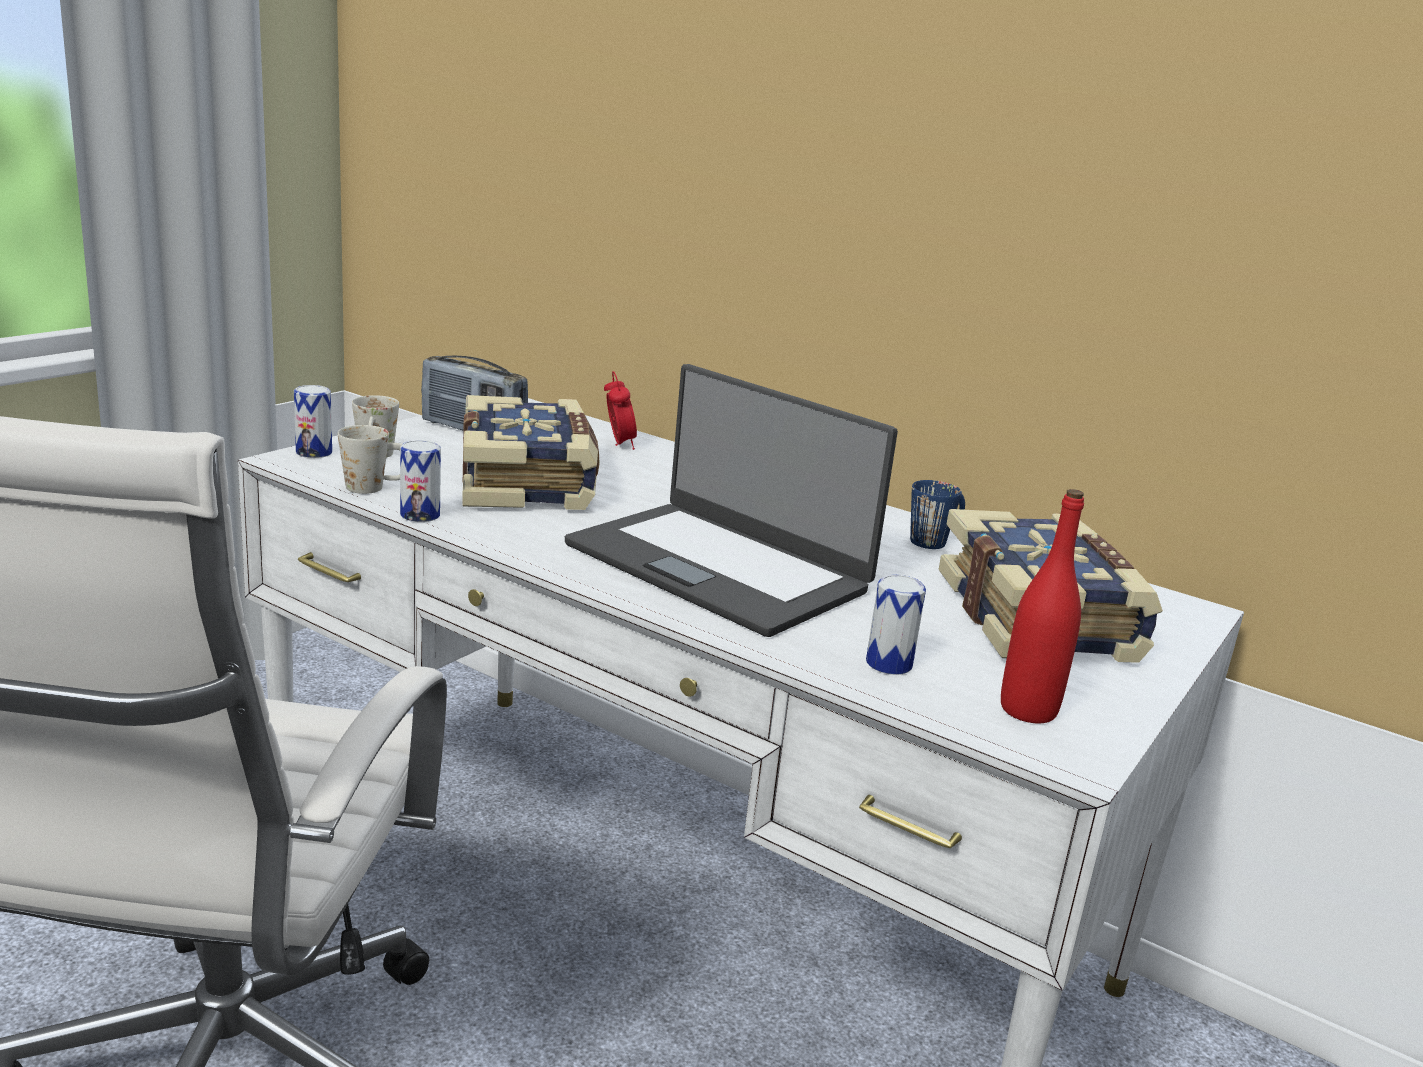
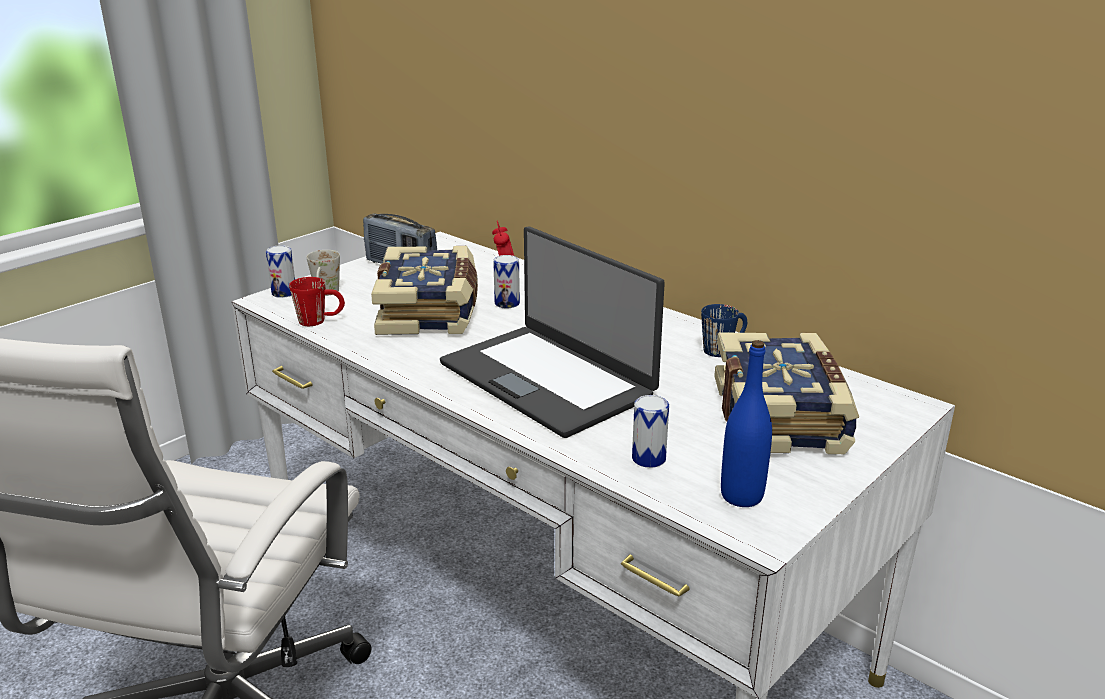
camera: 10 degrees right, 5 degrees up
(377, 488) = (320, 321): white mug -> red mug
(420, 515) = (344, 343): can -> can (507, 303)
(1028, 710) = (741, 496): red bottle -> blue bottle

